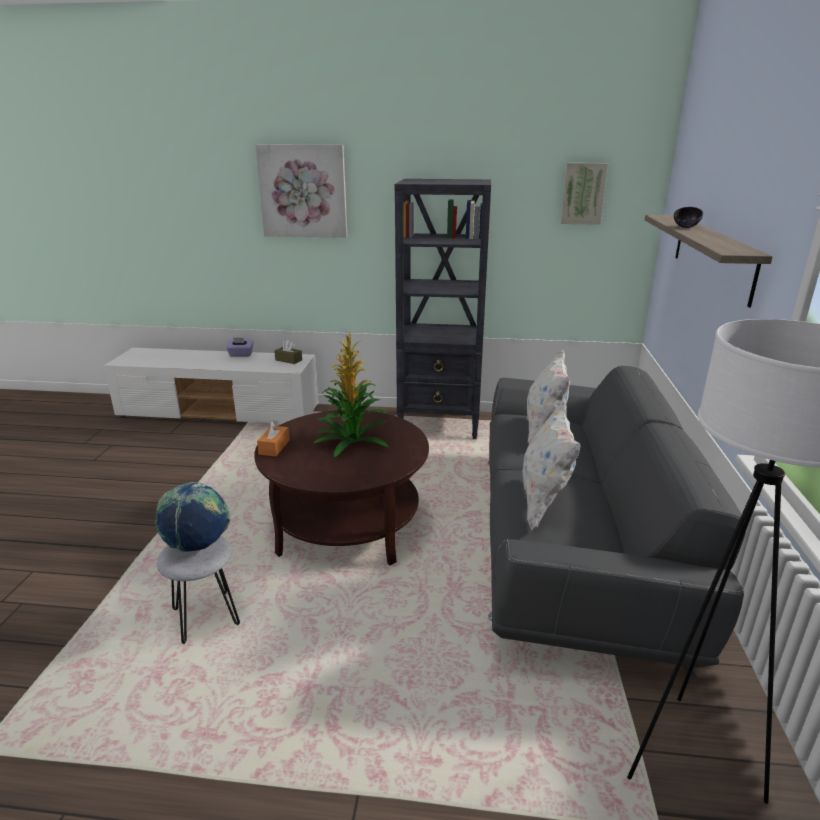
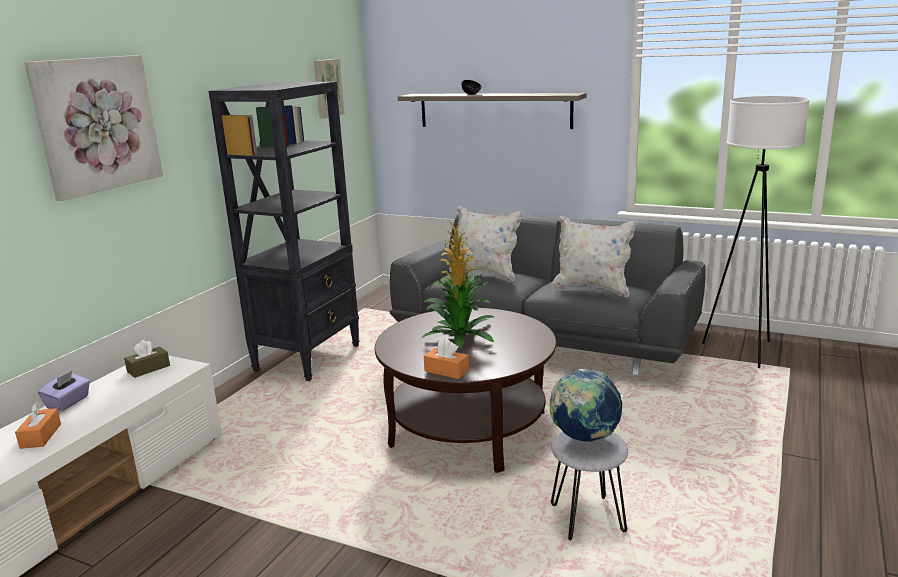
camera: 70 degrees left, 5 degrees down
(201, 360) = (41, 436): none -> orange tissue box

